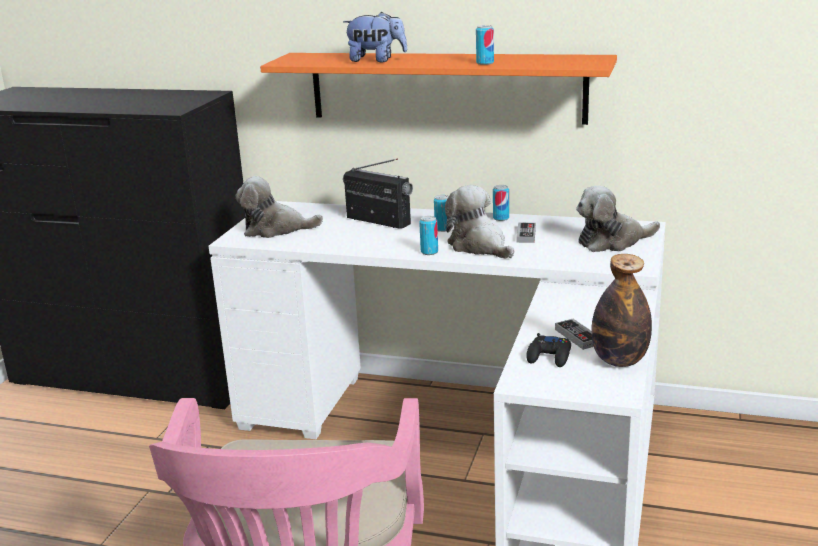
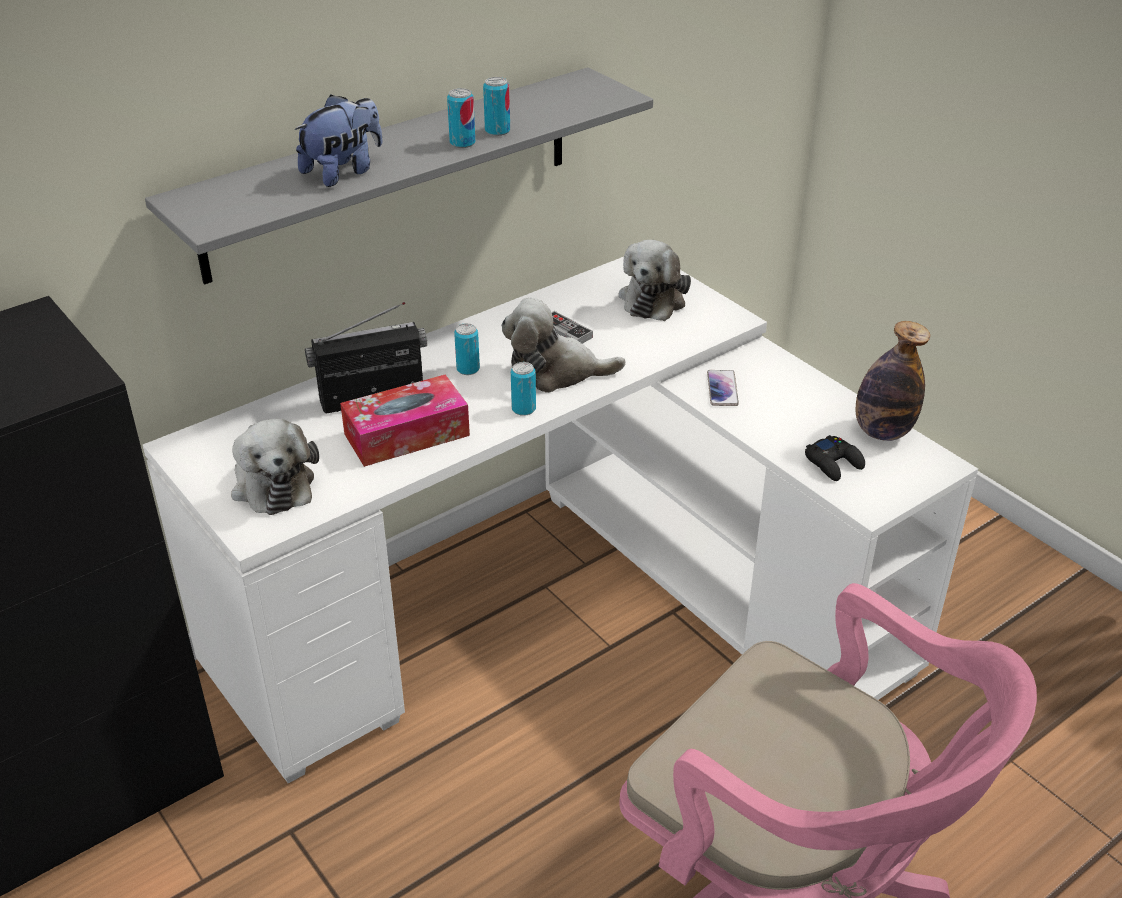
camera: 55 degrees left, 15 degrees up
(275, 229) = (272, 482): plush toy -> plush toy turned 60 degrees counterclockwise
(359, 238) = (406, 434): none -> tissue box
(446, 87) = (391, 173): orange shelf -> grey shelf
(501, 218) = (494, 321): can -> can (462, 143)
(568, 299) = (722, 389): none -> phone
(577, 337) = (810, 427): game controller -> none

